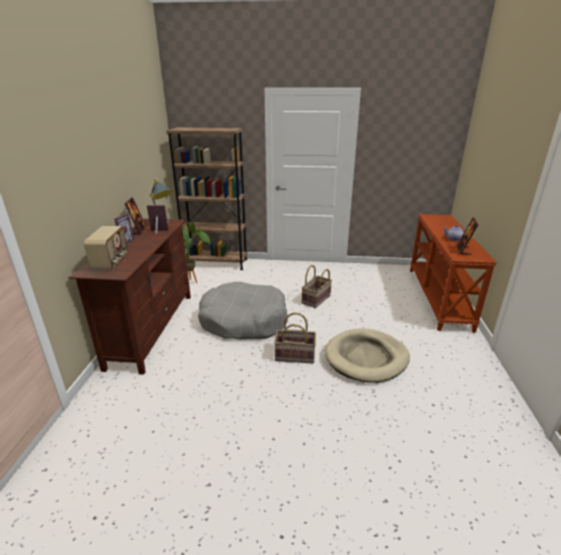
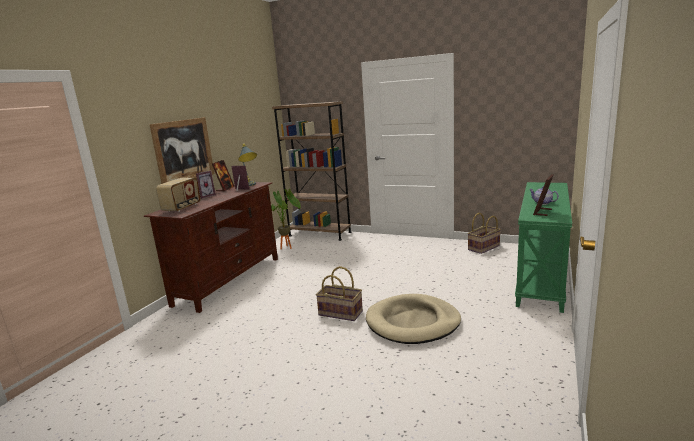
camera: 20 degrees right, 10 degrees down
(95, 192) = (183, 151): none -> picture
(243, 320) = (312, 281): grey dog bed -> none
(316, 299) = (397, 269): basket -> basket (484, 248)
(439, 297) = (542, 276): brown console table -> green console table

